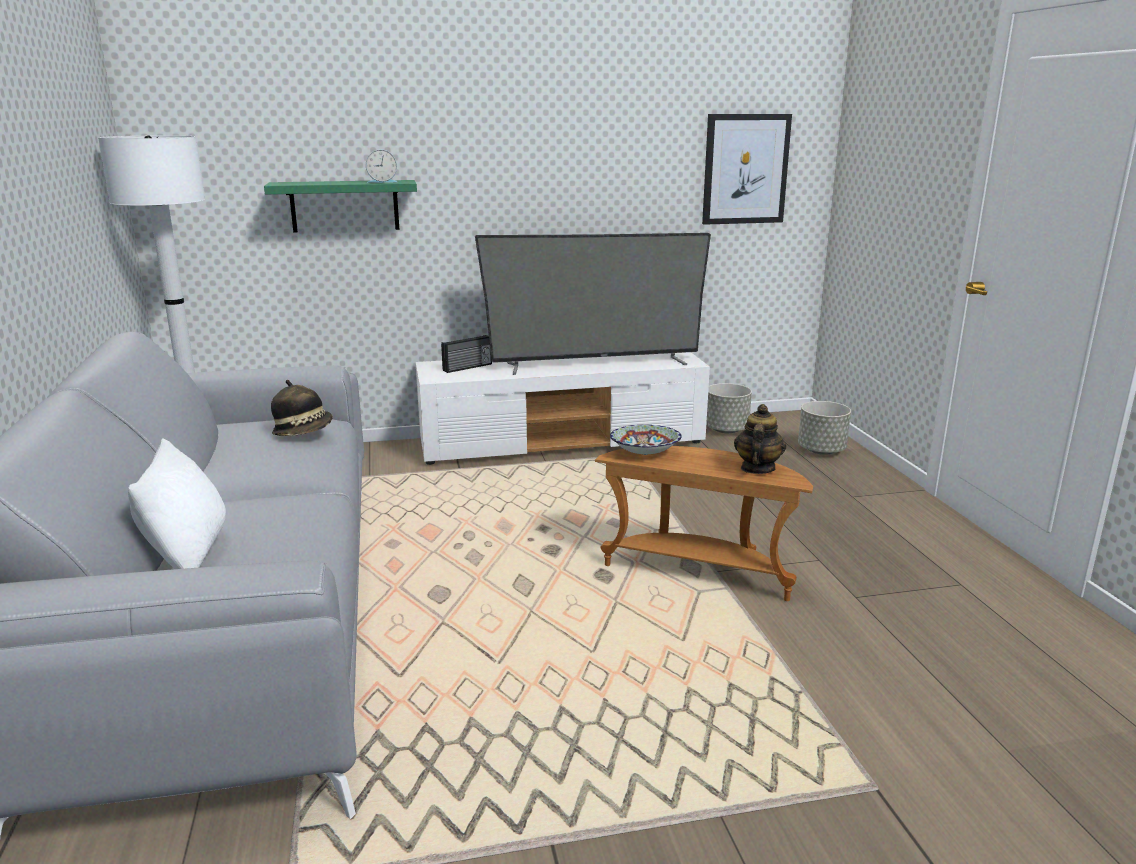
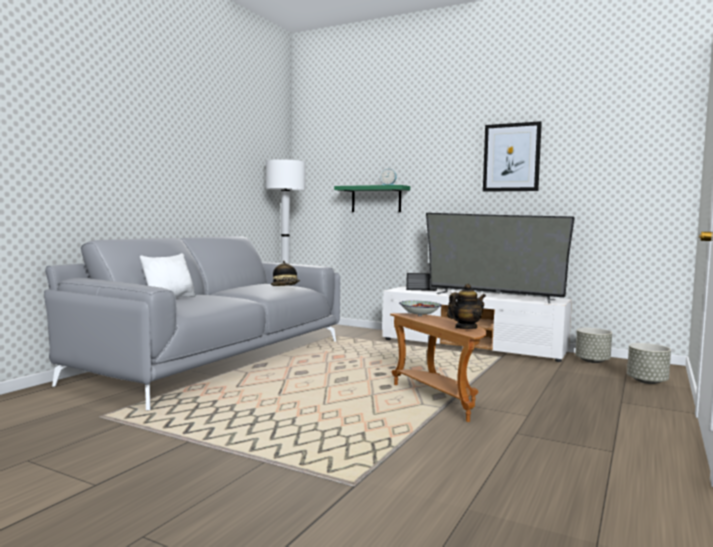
camera: 40 degrees right, 15 degrees down
(745, 169) = (620, 179): picture -> picture (511, 157)

